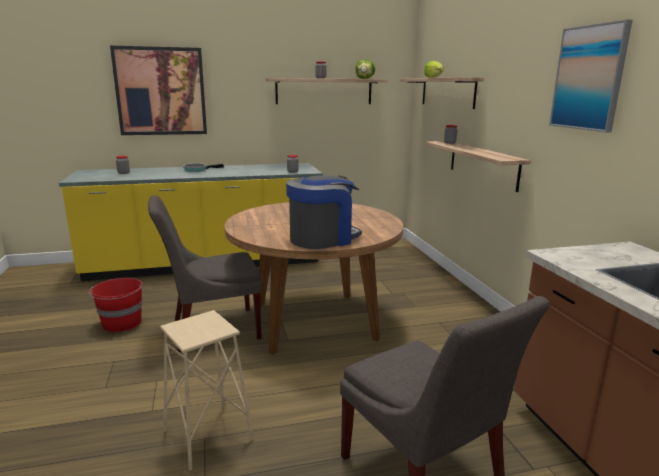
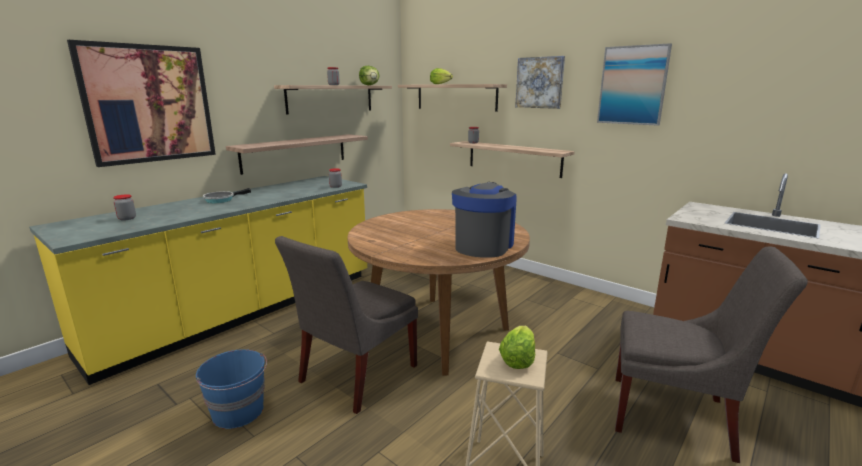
camera: 35 degrees left, 0 degrees up
(122, 323) = (239, 412): red bucket -> blue bucket
(204, 328) = (517, 360): none -> lettuce
(282, 139) = (295, 153): none -> shelf
(509, 75) = (540, 82): none -> picture

